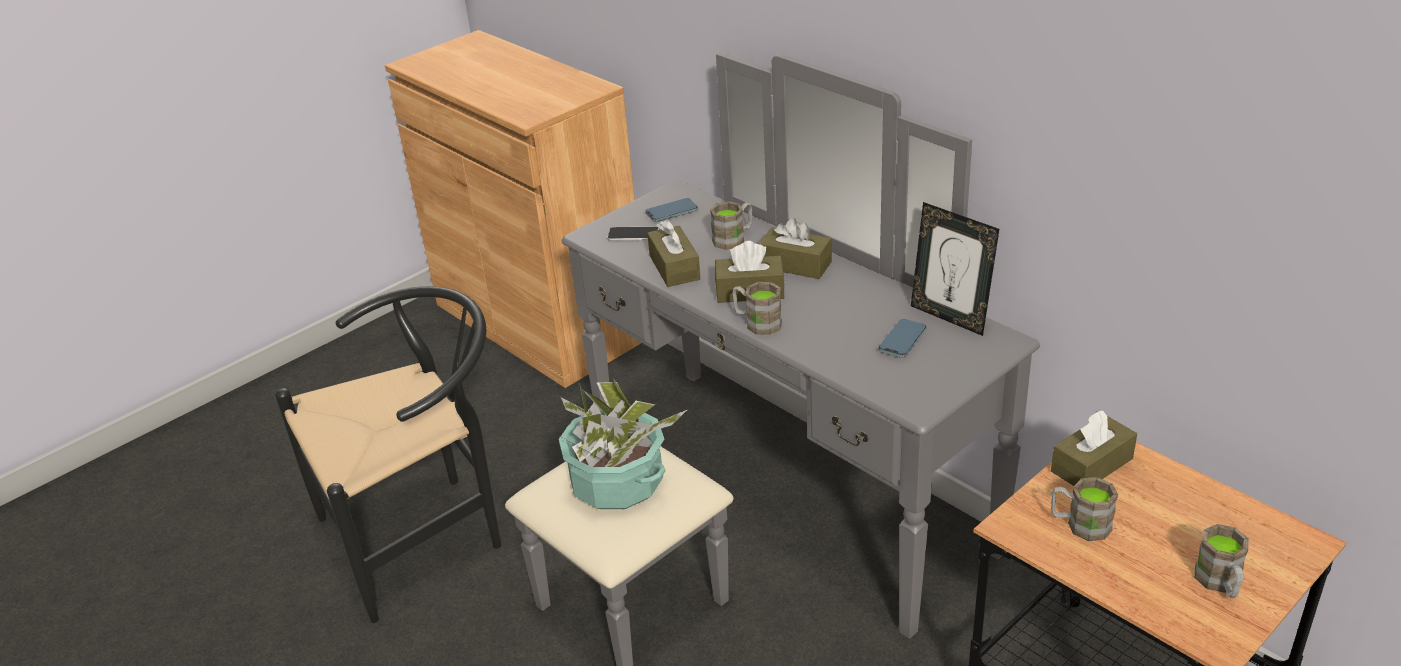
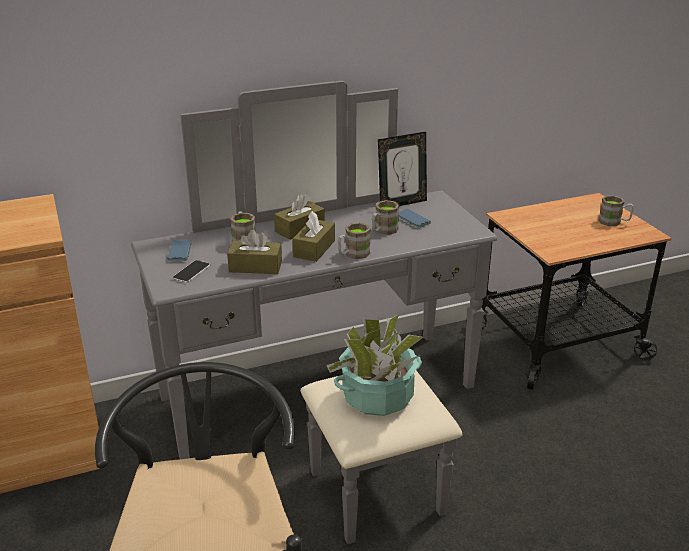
camera: 70 degrees left, 5 degrees down
(1080, 524) = (560, 238): brown mug -> brown mug (383, 231)
(1091, 465) = (518, 223): brown tissue box -> none

